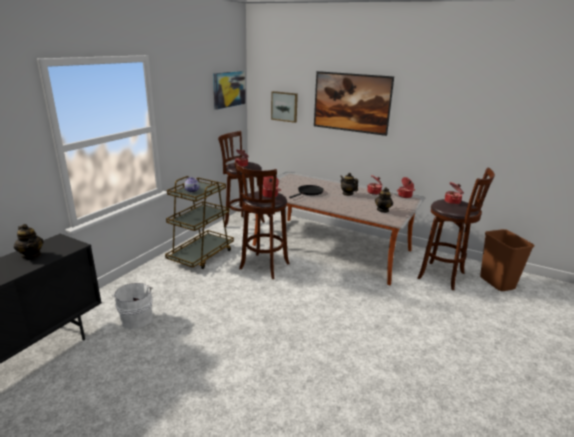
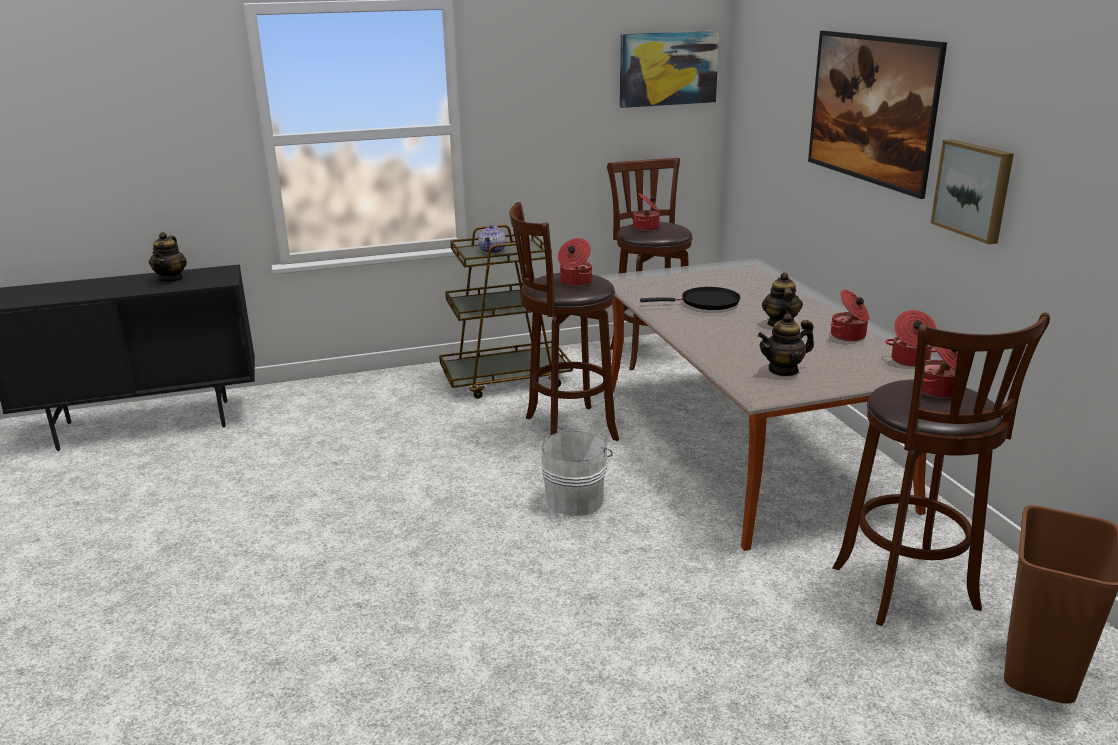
camera: 45 degrees right, 0 degrees up
(136, 318) = (305, 427): white bucket -> white bucket (576, 498)
(284, 106) = (773, 112): picture -> picture (974, 190)

